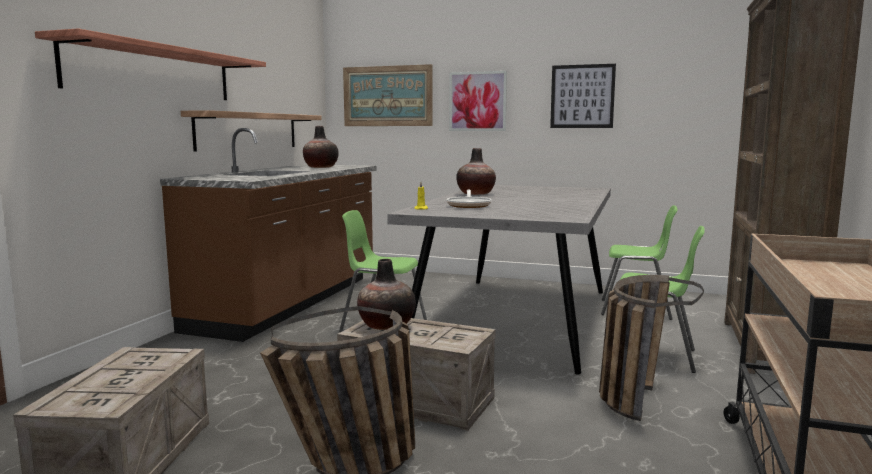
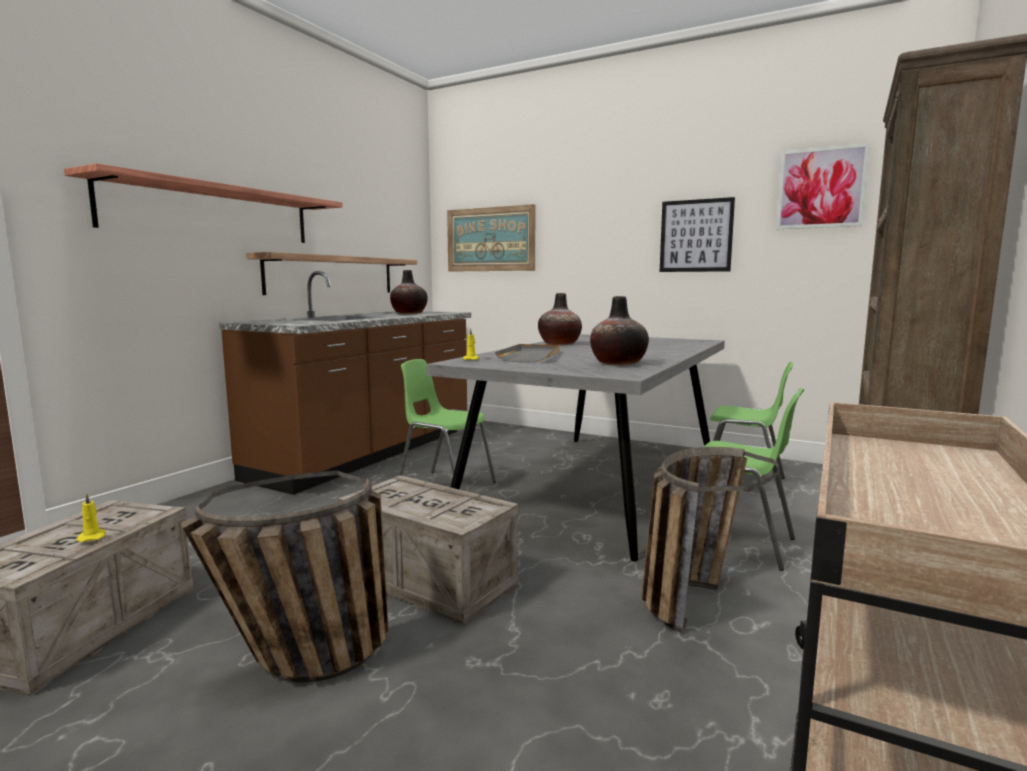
camera: 10 degrees right, 0 degrees up
(143, 376) = (92, 537): none -> yellow candle
(386, 325) = (399, 491): vase -> vase (618, 363)
(469, 205) = (531, 356): frying pan -> grey tray
(478, 101) = (582, 243): picture -> picture (821, 188)

